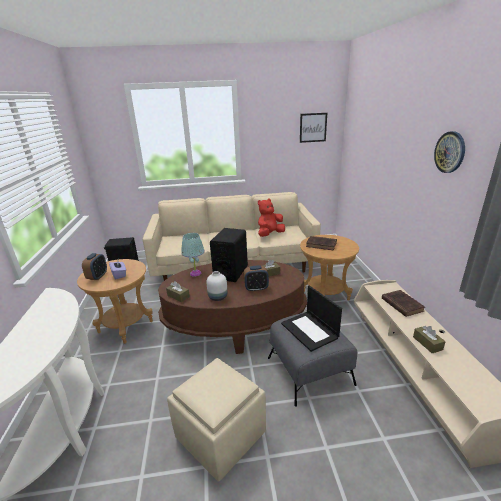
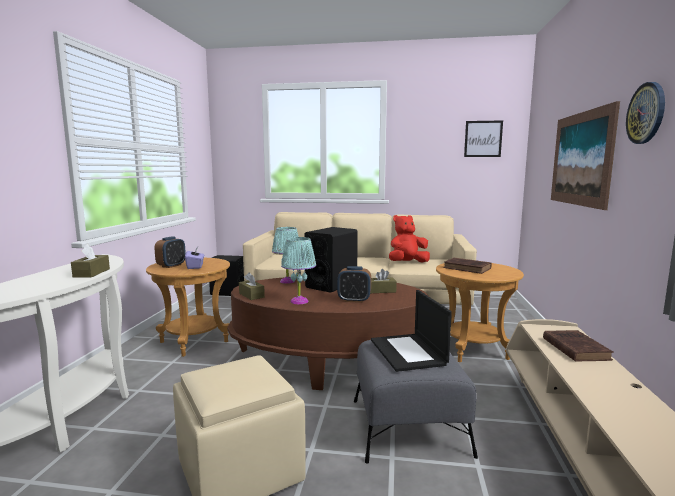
camera: 15 degrees right, 15 degrees down
(218, 297) = (299, 301): white vase -> turquoise table lamp
(394, 162) = (580, 159): none -> picture
(427, 343) = (601, 394): brown tissue box -> brown tissue box (91, 273)

